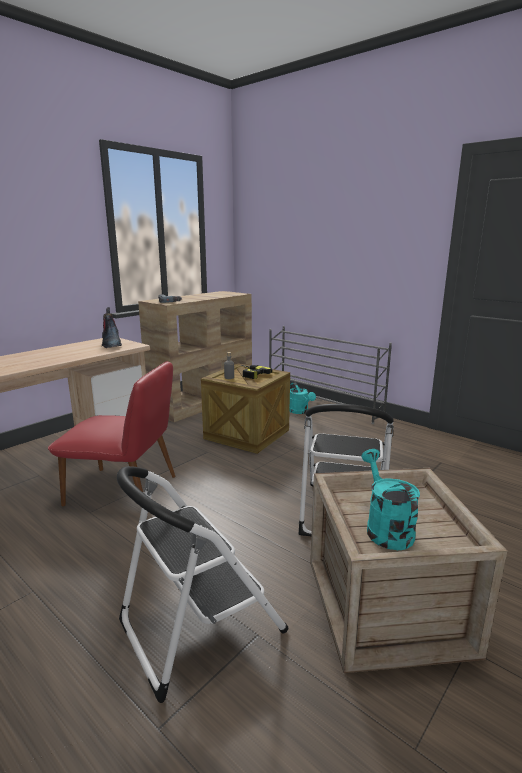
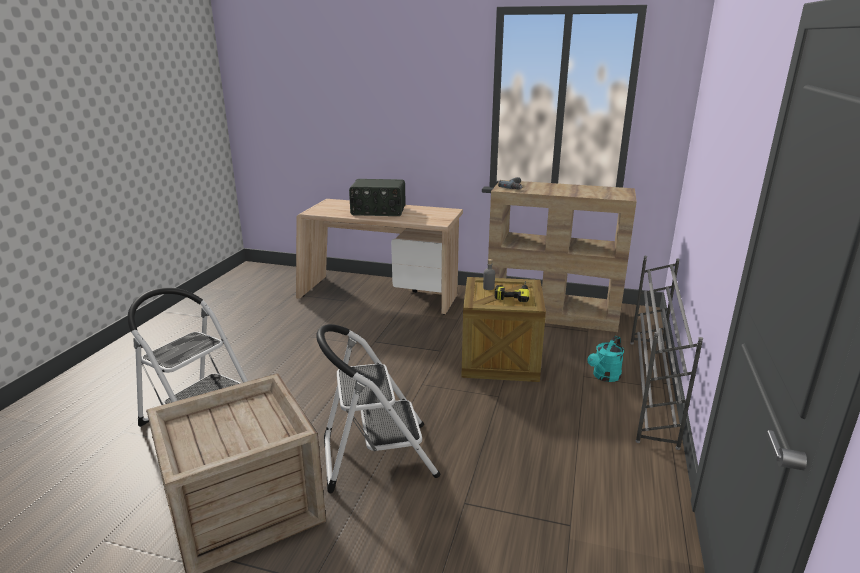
camera: 65 degrees right, 5 degrees up
(52, 355) = (378, 211): none -> radio
(111, 344) = (433, 216): boot -> none
(122, 490) = (345, 336): red chair -> none
(385, 528) = (209, 425): turquoise watering can -> none

